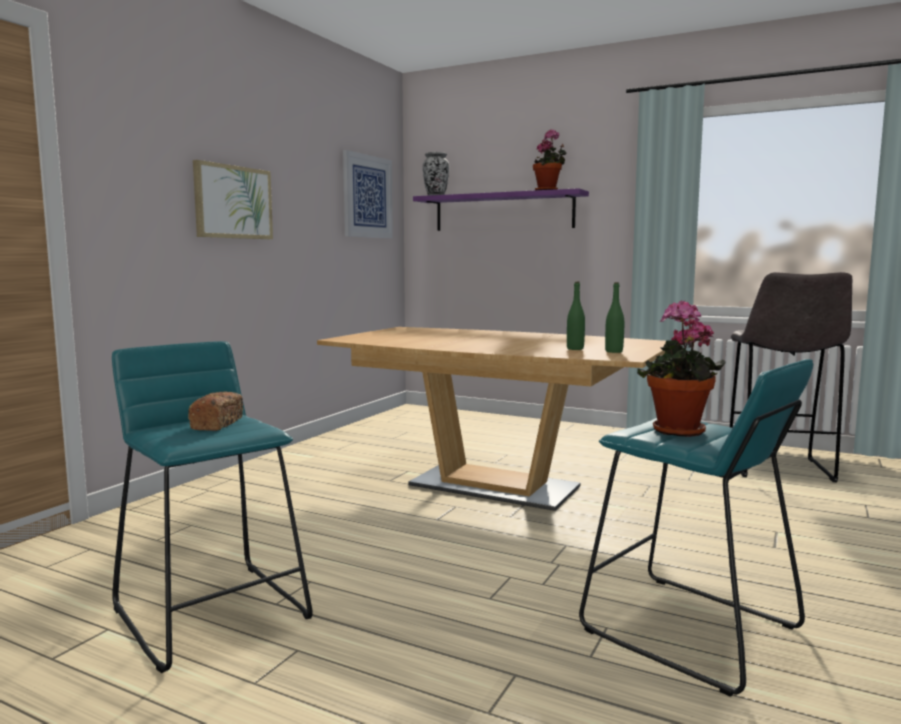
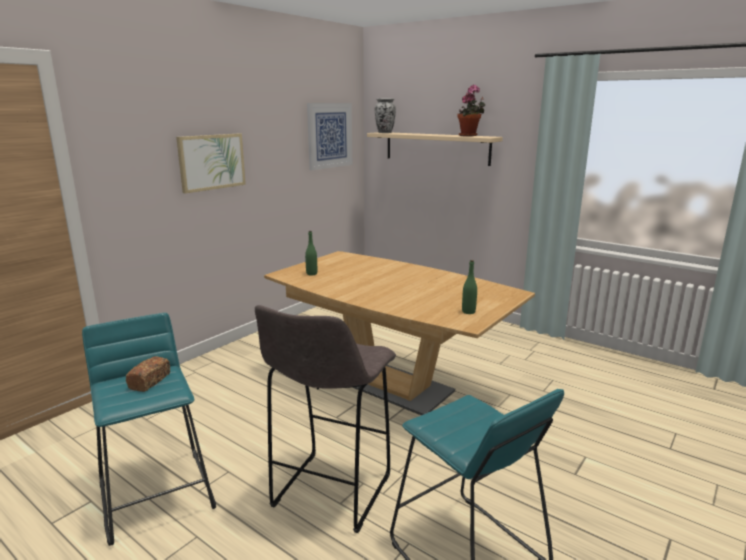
camera: 10 degrees right, 10 degrees up
(503, 212) = (436, 148): purple shelf -> beige shelf
(575, 349) = (442, 304): green bottle -> green bottle (311, 274)
(677, 432) = (460, 425): potted plant -> none
(779, 469) = (624, 384): grey stool -> grey stool (330, 493)

